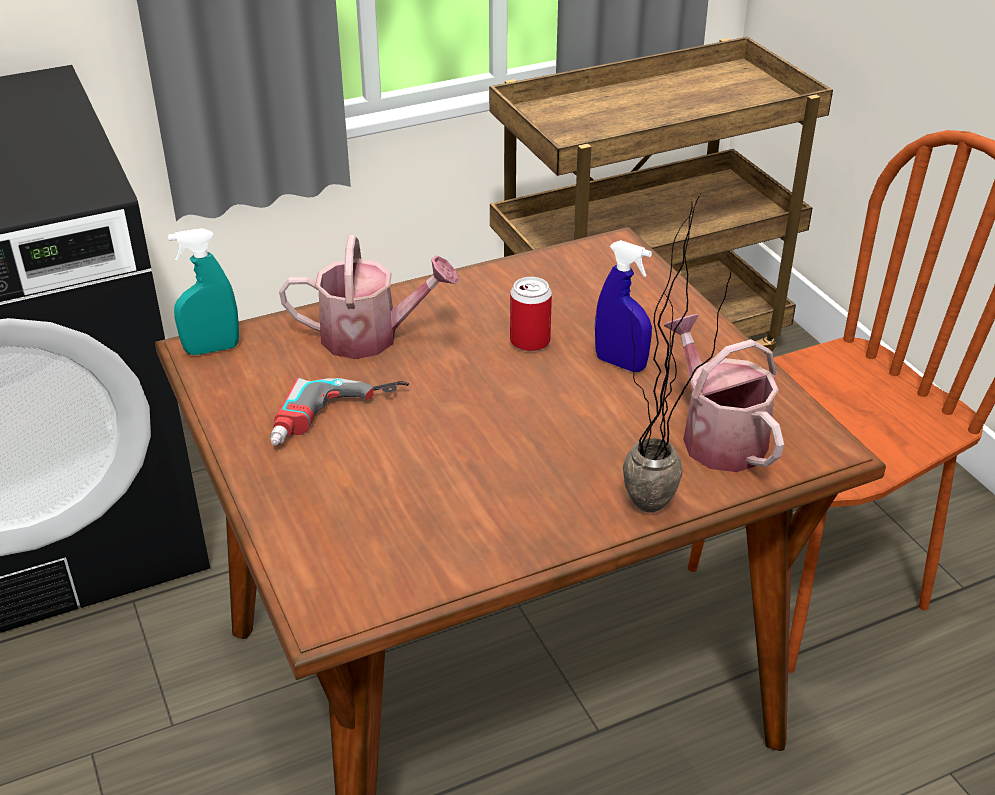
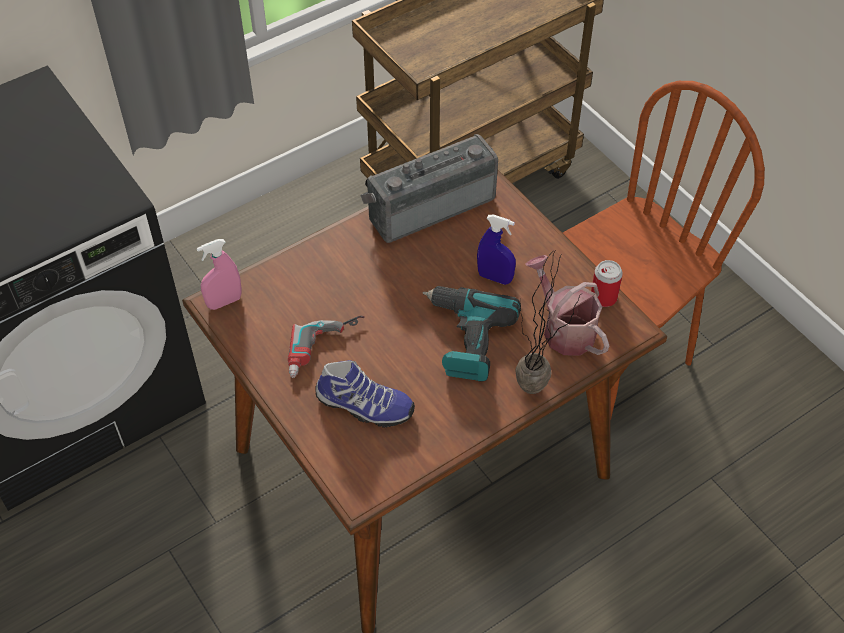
camera: 10 degrees left, 15 degrees up
(212, 349) = (224, 302): turquoise spray bottle -> pink spray bottle
(371, 336) = (327, 276): watering can -> none
(372, 497) = (364, 407): none -> shoe
(530, 341) = (433, 266): can -> can (603, 297)
(543, 274) = (429, 205): none -> radio
(557, 431) = (465, 339): none -> power drill

